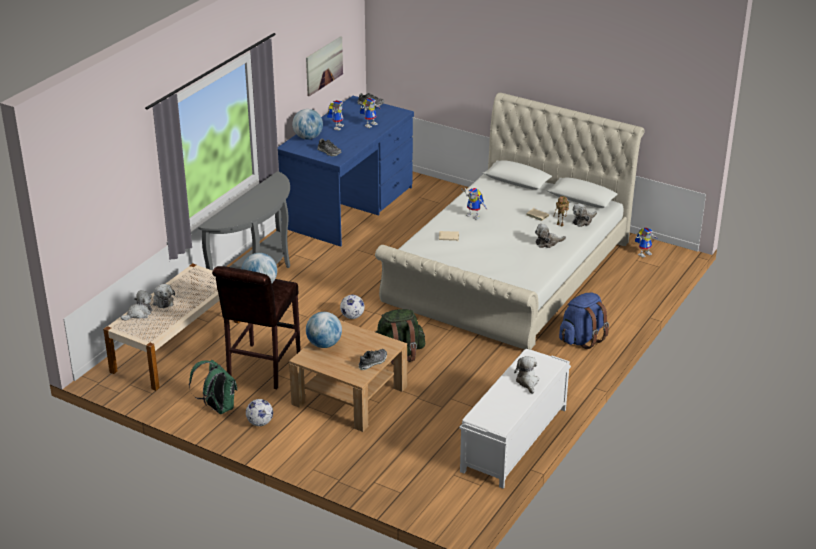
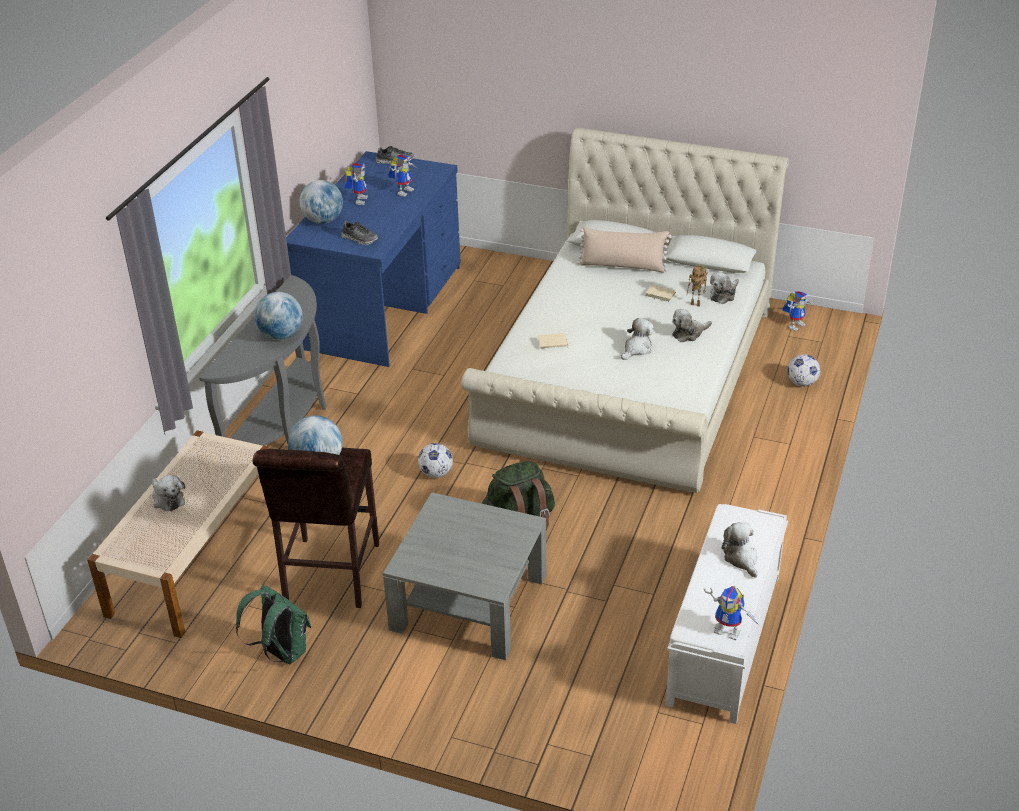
camera: 10 degrees left, 5 degrees up
(139, 313) = (136, 525): plush toy -> plush toy (637, 349)
(260, 423) = (351, 669): football -> football (802, 383)
(324, 65) = (328, 115): picture -> none
(324, 344) = (427, 538): globe -> globe (281, 335)
(349, 395) = (469, 602): brown coffee table -> grey coffee table
(373, 362) = (507, 557): shoe -> none
(475, 215) = (577, 305): toy robot -> toy robot (730, 630)
(518, 194) = (623, 266): none -> beige pillow
(581, 339) = (760, 464): blue backpack -> none

